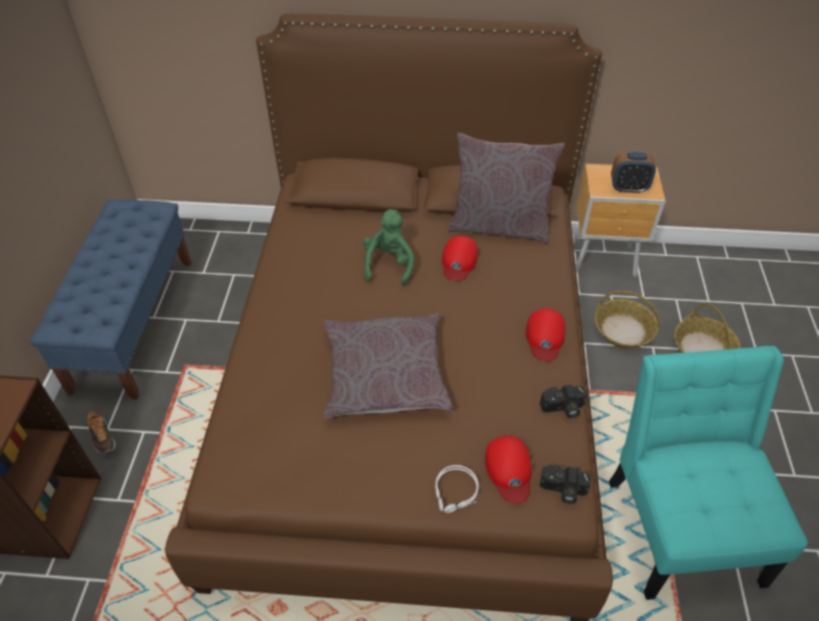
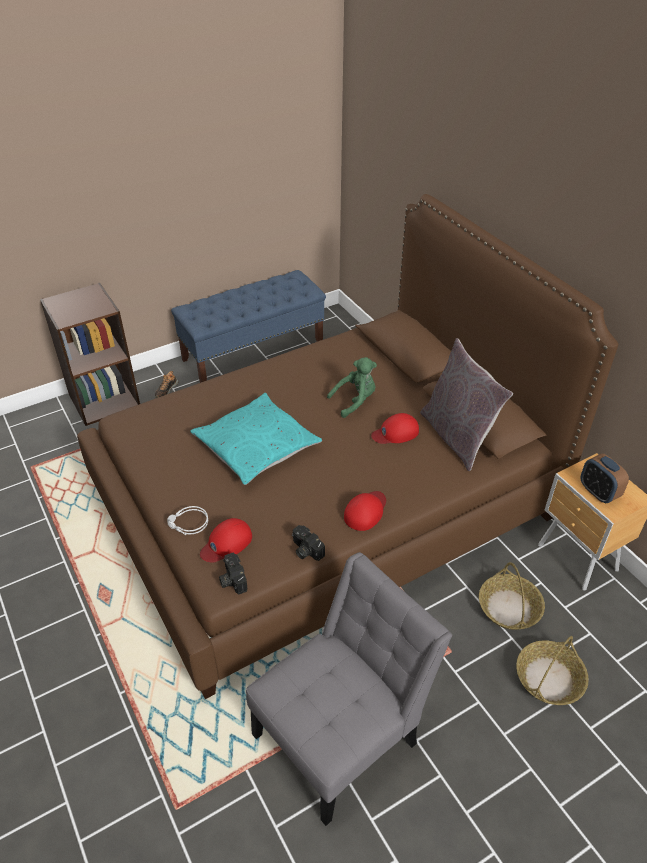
camera: 55 degrees right, 5 degrees down
(385, 374) = (256, 446): grey pillow -> turquoise pillow
(545, 337) = (366, 511): red cap -> red cap turned 150 degrees clockwise
(681, 522) = (342, 733): turquoise chair -> grey chair

